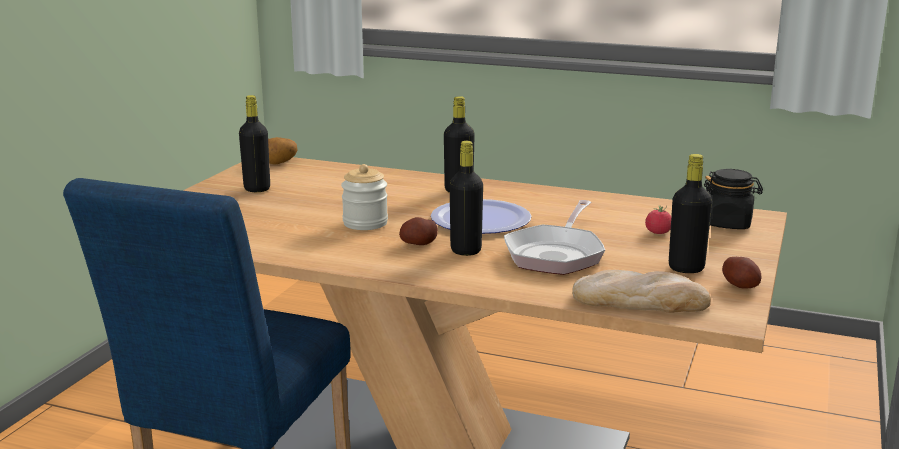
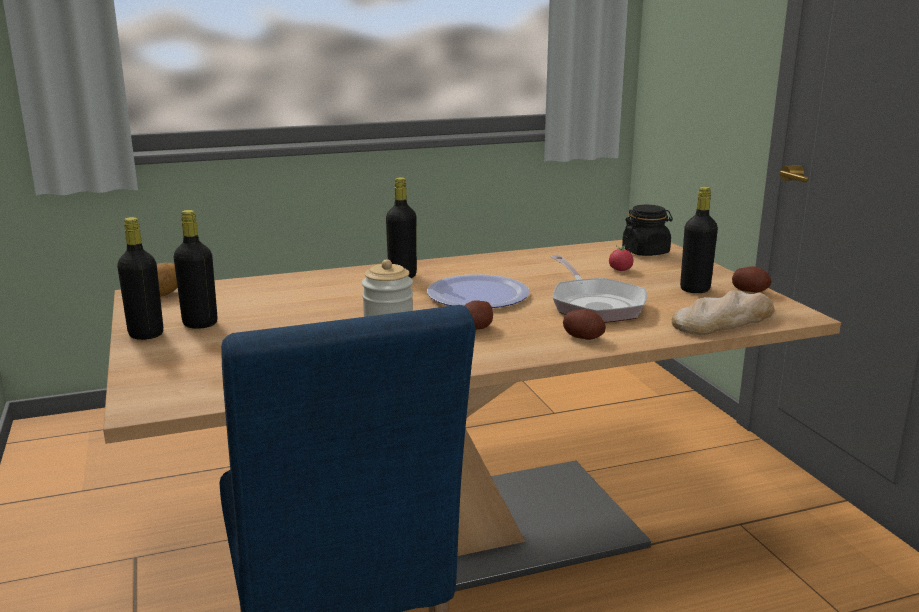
camera: 40 degrees left, 0 degrees up
(466, 250) = (525, 322): black bottle -> black bottle (146, 334)
(481, 275) = (583, 337): none -> potato

